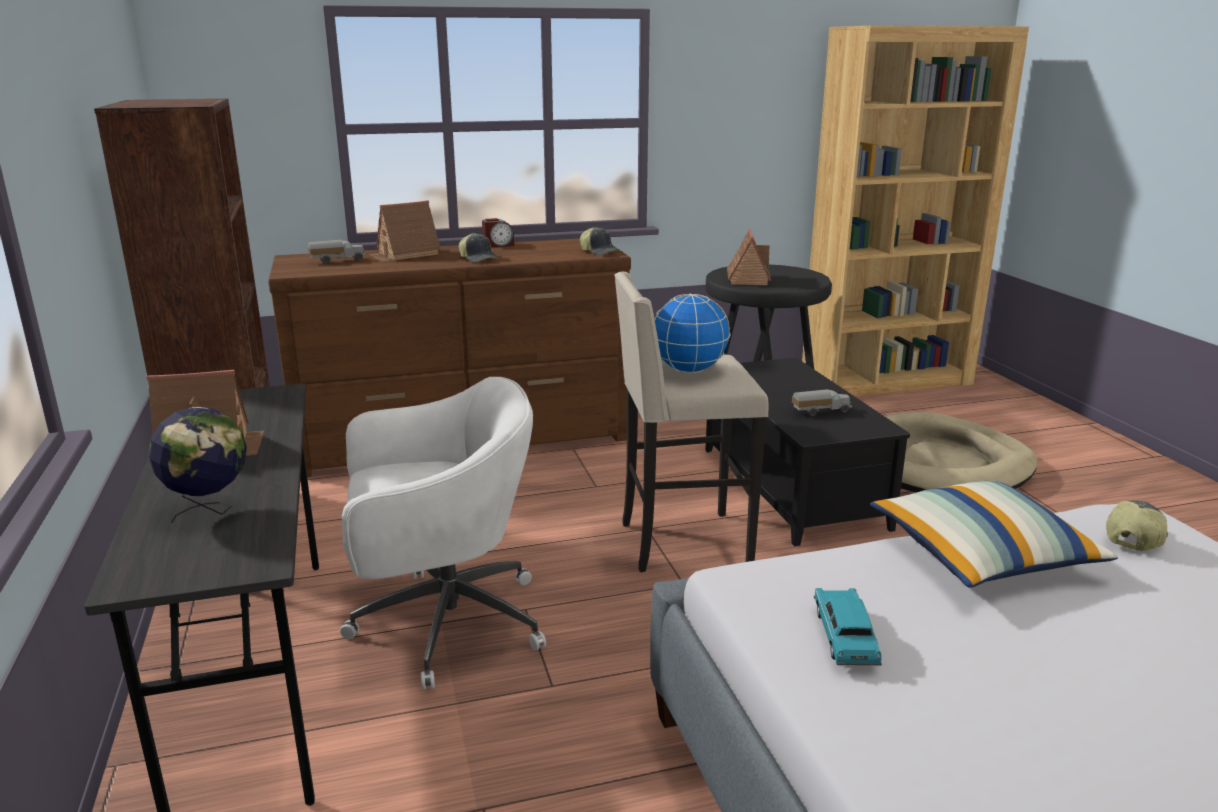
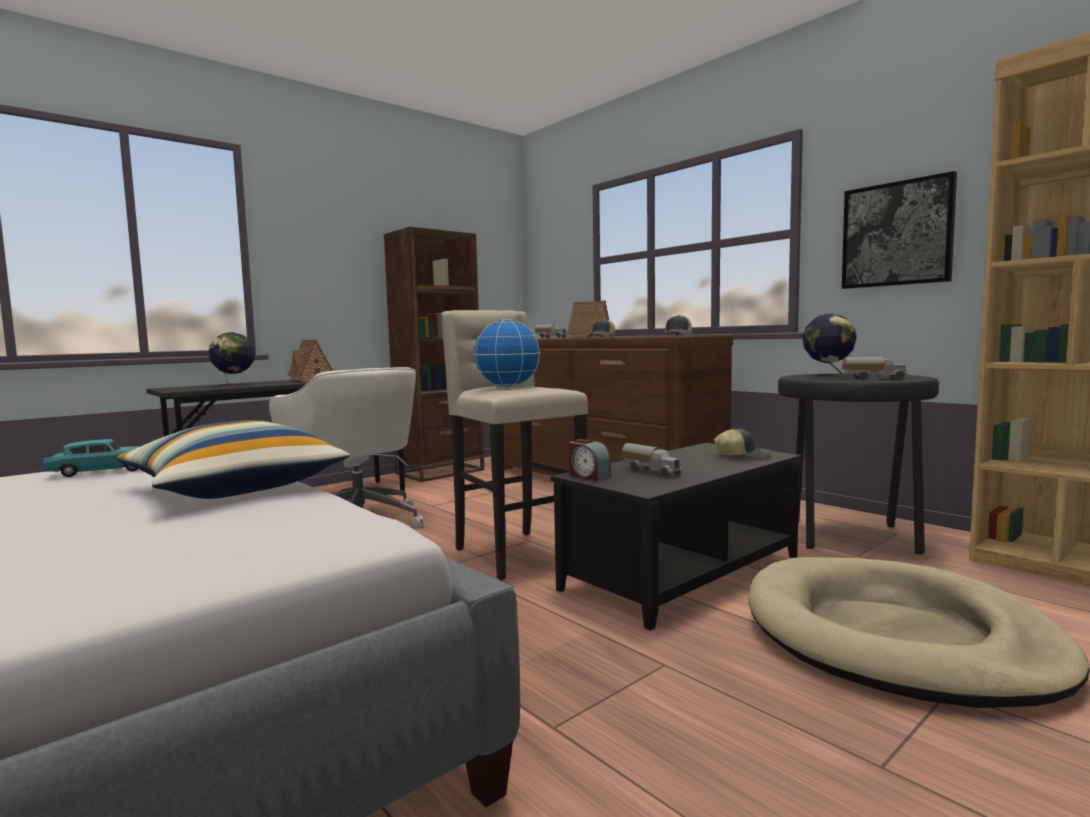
camera: 65 degrees right, 15 degrees down
(498, 245) = (649, 336): alarm clock -> alarm clock (588, 476)
(736, 135) = (897, 234): none -> picture
(747, 279) = (828, 376): toy house -> globe
(796, 279) = (873, 379): none -> toy truck
(1134, 536) = (274, 522): cap -> cap (743, 456)

